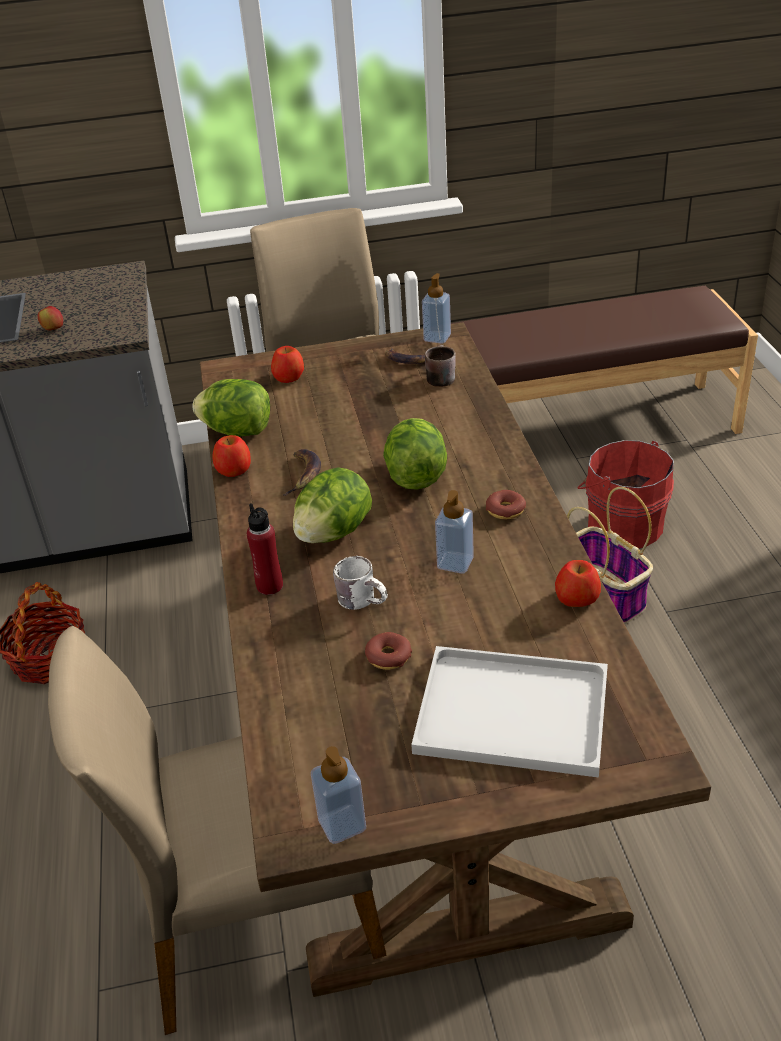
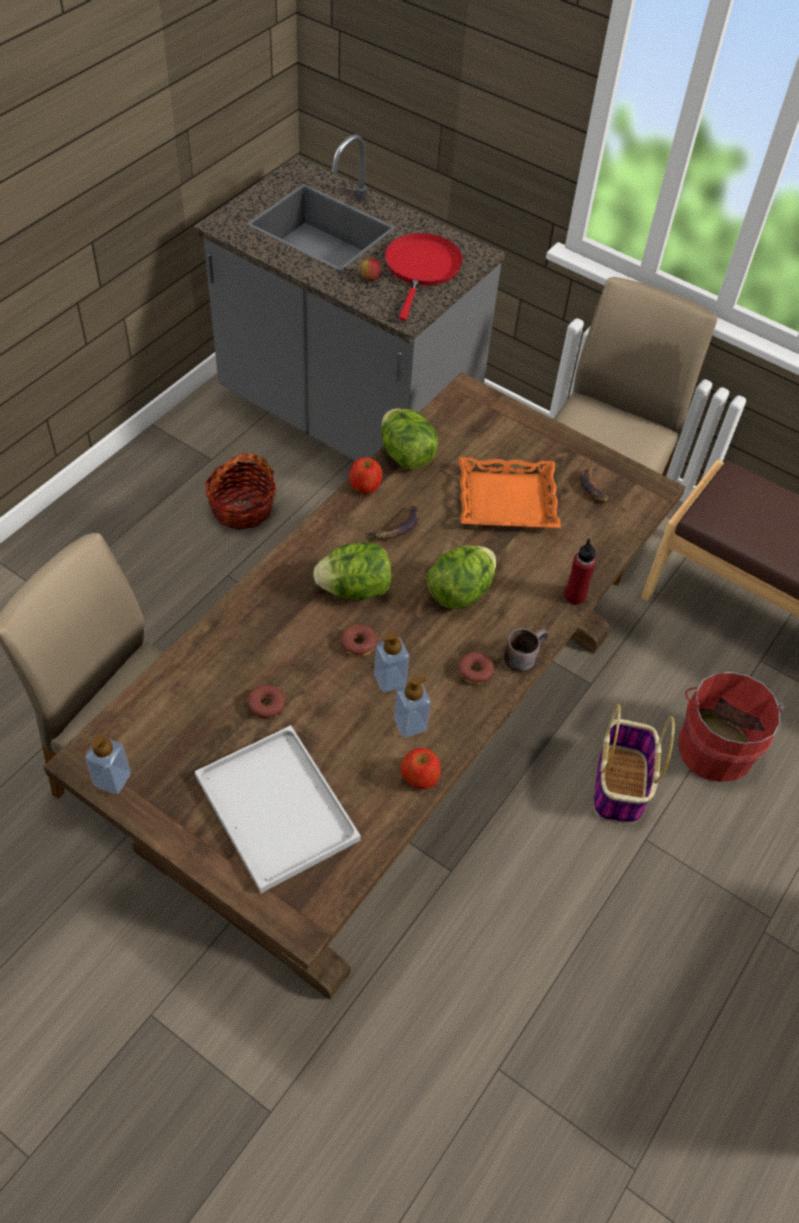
camera: 40 degrees right, 15 degrees up
(90, 301) = (422, 269): none -> red frying pan
(270, 586) = (272, 593): red bottle -> red bottle (574, 596)
(289, 377) = (497, 435): apple -> none
(358, 405) = (507, 499): none -> orange tray
(364, 600) = (306, 654): white mug -> none
(394, 561) = (358, 644): none -> donut
(437, 337) = (644, 485): soap dispenser -> soap dispenser (410, 724)
(438, 377) = (593, 522): brown mug -> brown mug (522, 655)

